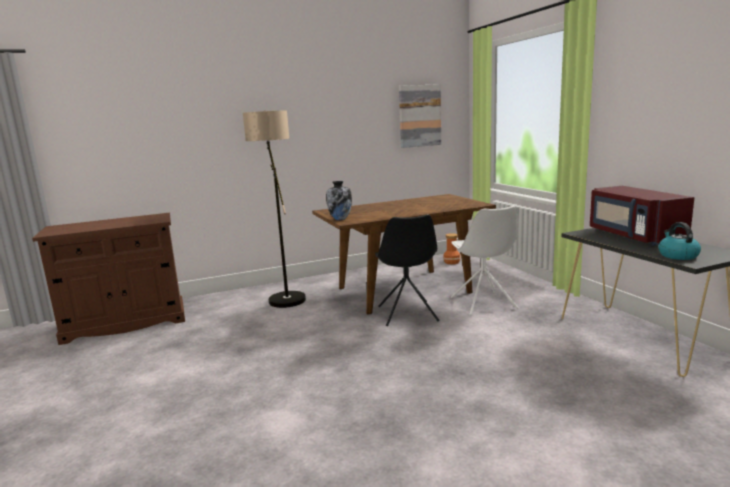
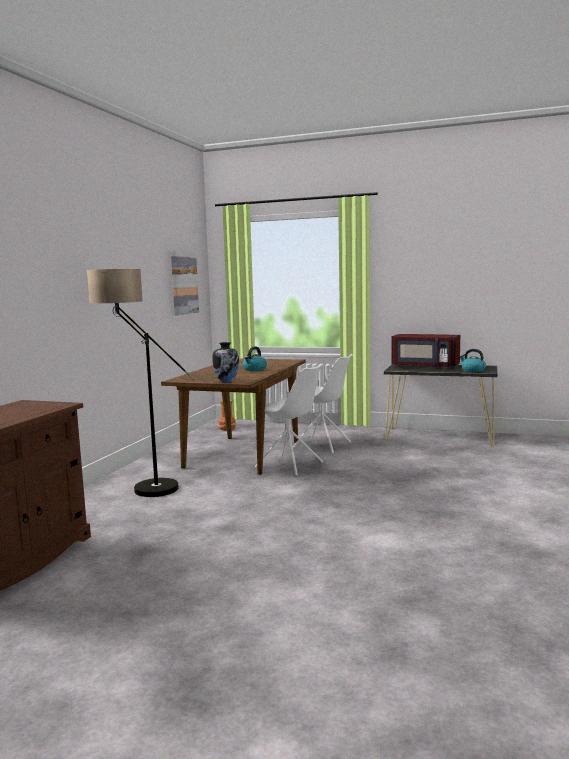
camera: 50 degrees left, 5 degrees down
(407, 314) = (290, 465): black chair -> white chair
(408, 209) = (254, 369): none -> kettle

